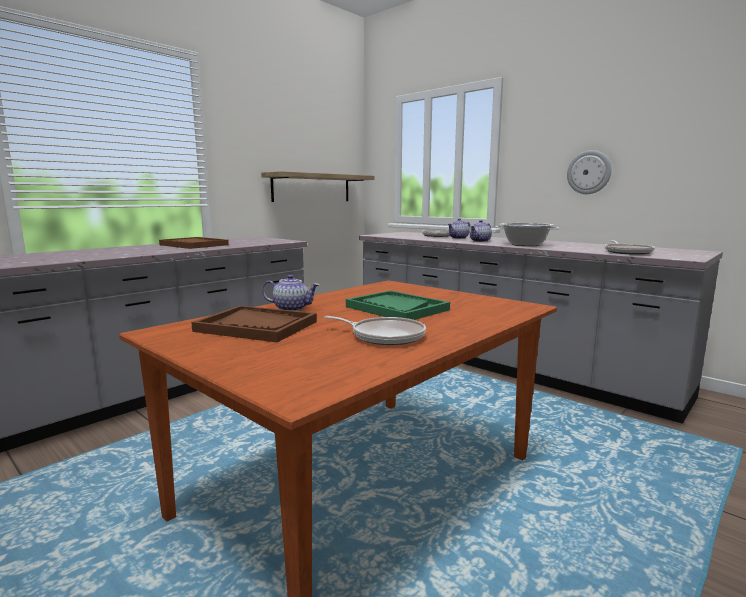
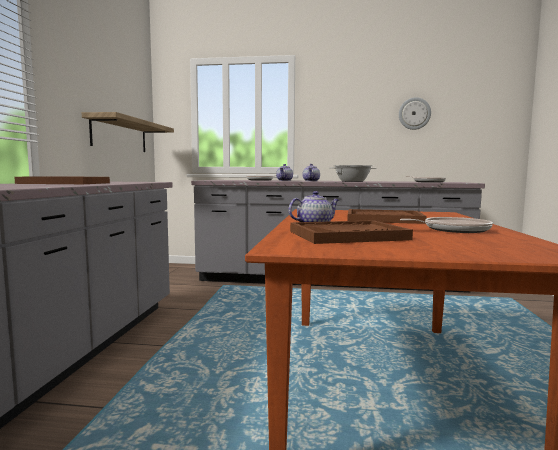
camera: 35 degrees left, 5 degrees down
(396, 308) = (383, 219): green tray -> brown tray
(589, 172) = (367, 131): wall clock -> wall clock (414, 113)

